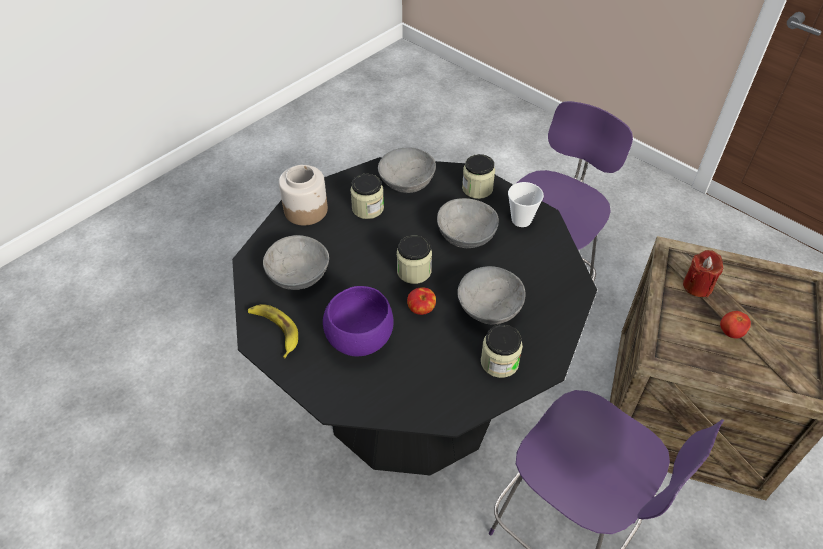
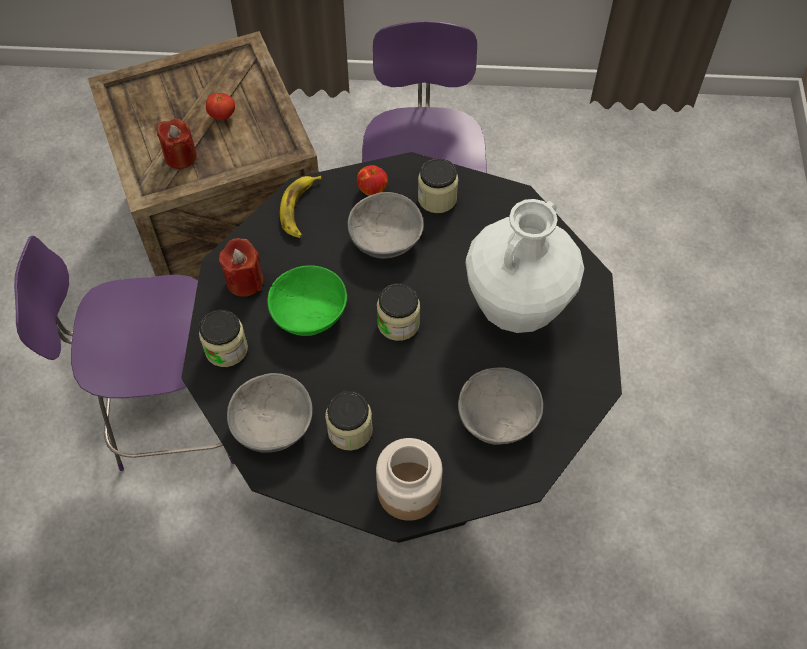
camera: 130 degrees left, 10 degrees up
(274, 330) = (574, 380): banana -> banana (300, 209)
(358, 339) = (516, 308): purple bowl -> white vase
(421, 310) = (438, 285): apple -> apple (372, 189)
(465, 235) = (310, 313): grey bowl -> green bowl
(521, 220) = (245, 281): cup -> red candle

